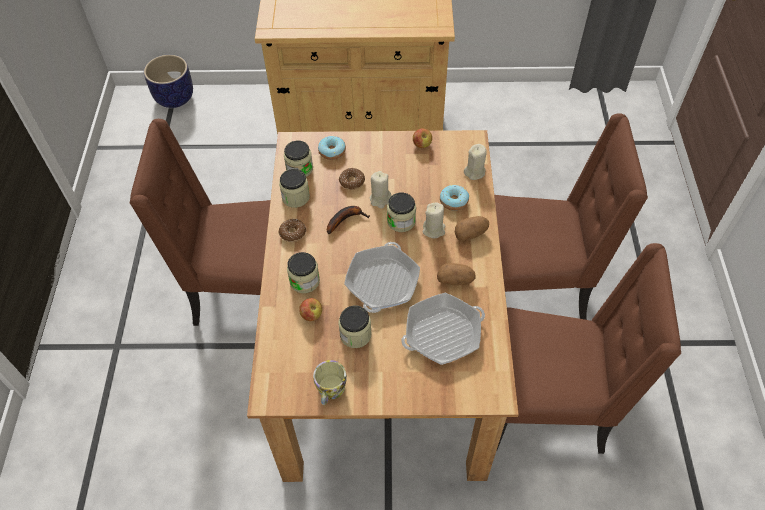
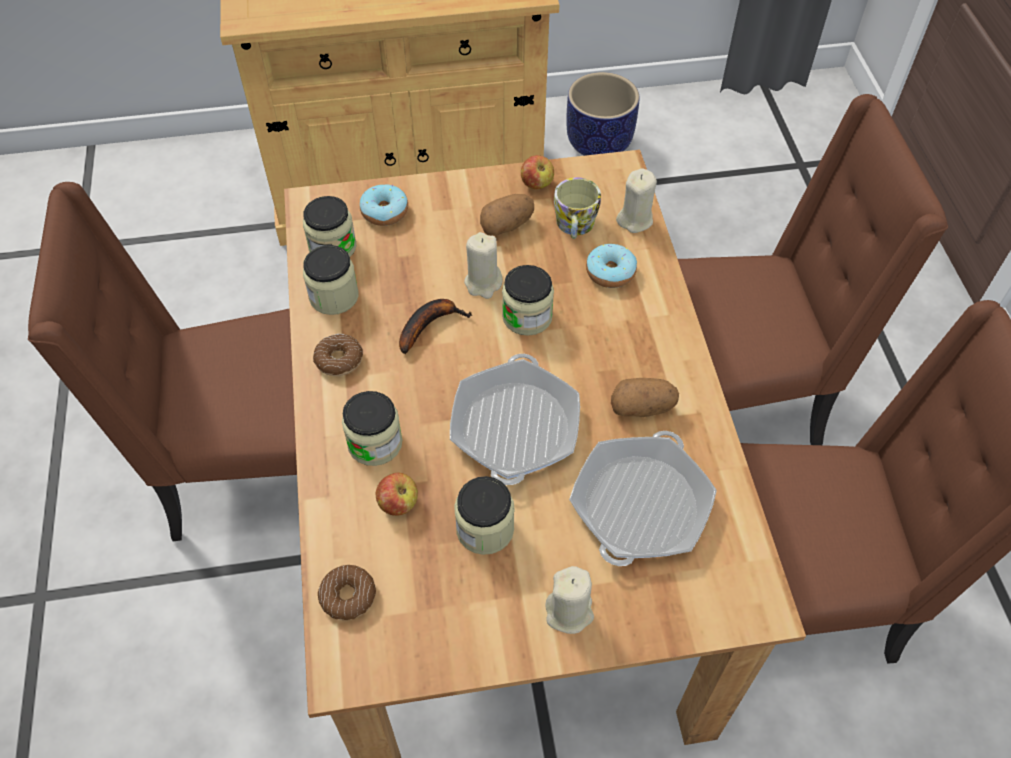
camera: 10 degrees left, 0 degrees up
(175, 97) = (92, 165): planter -> planter (599, 143)
(330, 391) = (457, 642): mug -> mug (574, 226)
(352, 181) = (428, 259): donut -> donut (348, 596)
(434, 230) = (586, 325): beige candle -> beige candle (569, 612)
(443, 333) = (640, 505): frying pan -> frying pan turned 150 degrees clockwise
(470, 234) = (651, 324): potato -> potato (507, 225)

